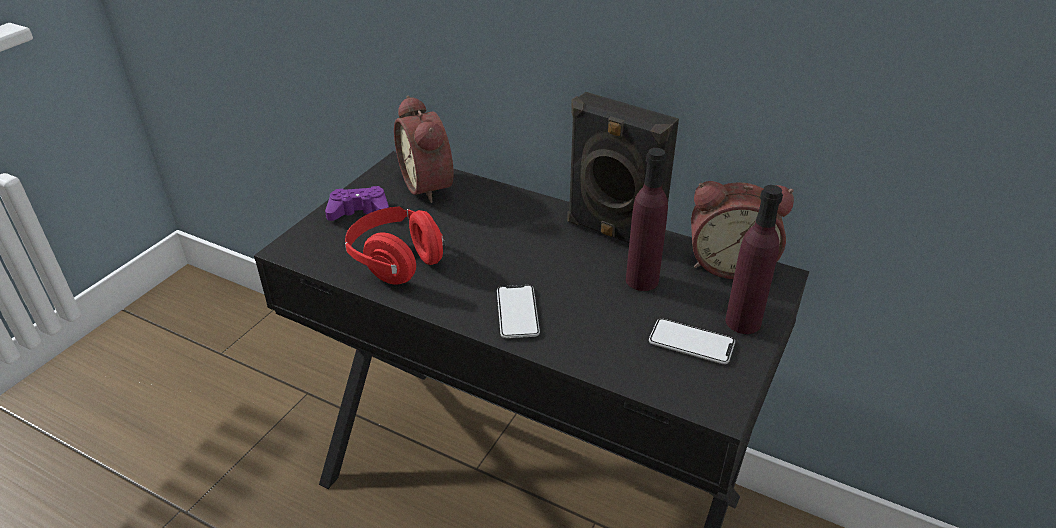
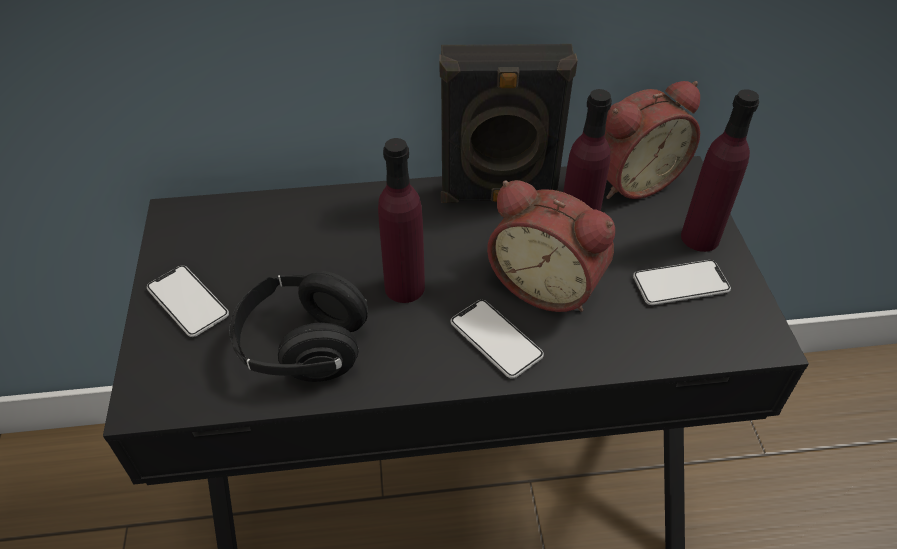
camera: 35 degrees left, 10 degrees up
(359, 211) = (188, 302): purple game controller -> phone
(396, 261) = (303, 347): red headphones -> black headphones
(431, 185) = (245, 225): alarm clock -> alarm clock (547, 284)
(490, 258) = (404, 287): none -> purple bottle

